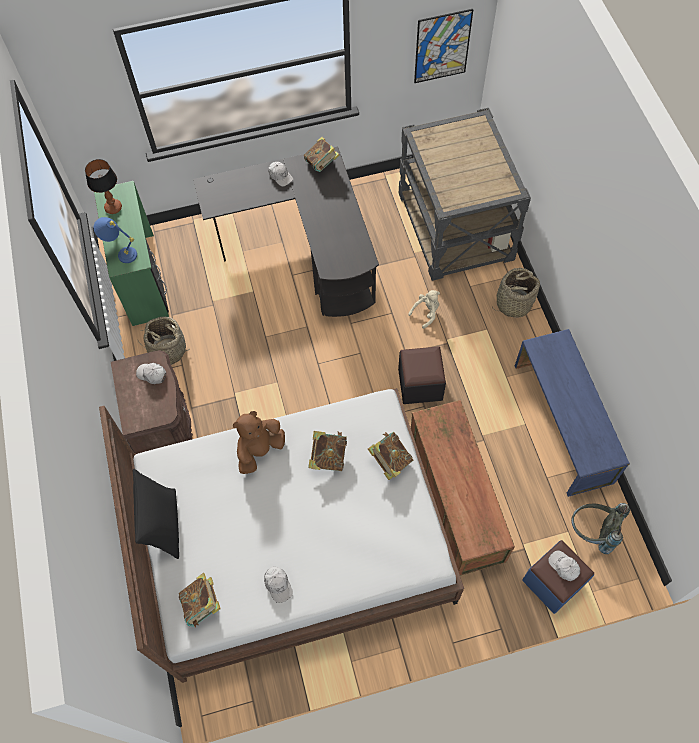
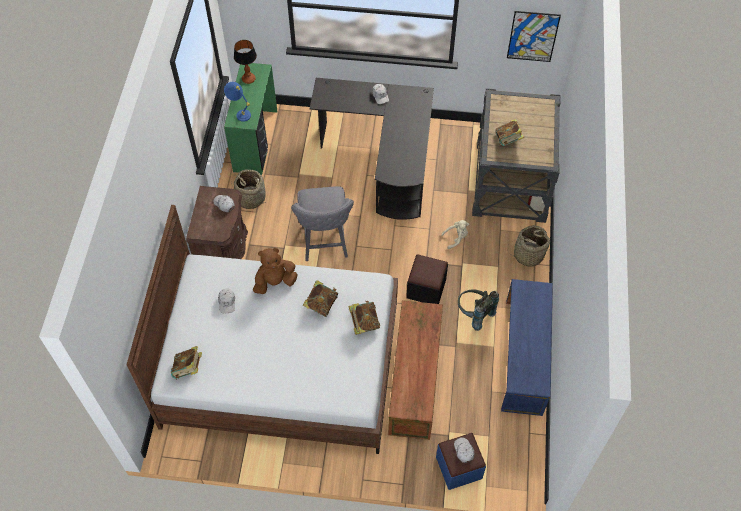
camera: 20 degrees right, 5 degrees down
(163, 525) = (186, 307): black pillow -> none
(278, 585) = (245, 376): white cap -> white cap (227, 302)
(280, 374) = (325, 243): none -> grey stool
(322, 164) = (415, 97): book -> book (508, 140)
(592, 532) = (507, 444): grey backpack -> grey backpack (474, 314)

